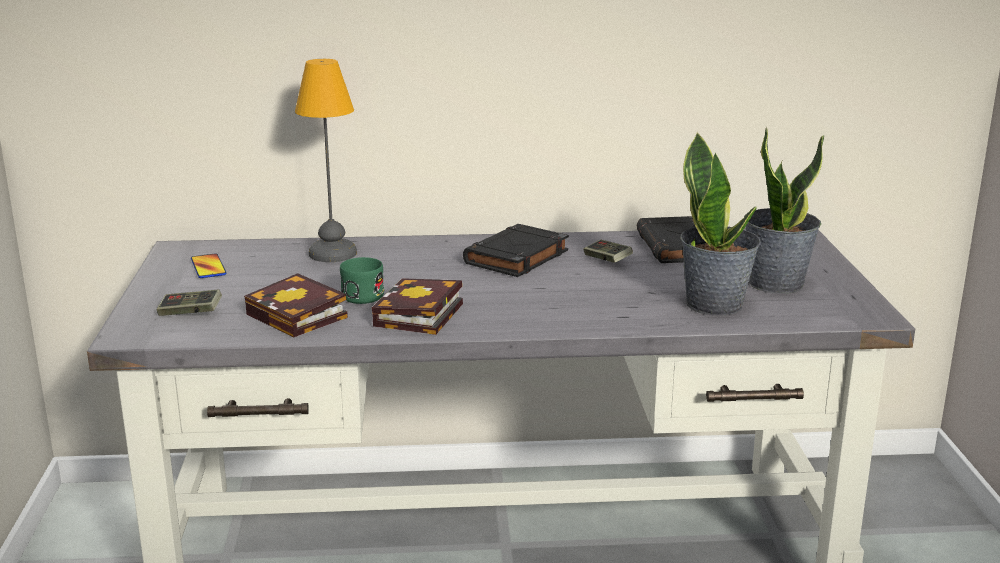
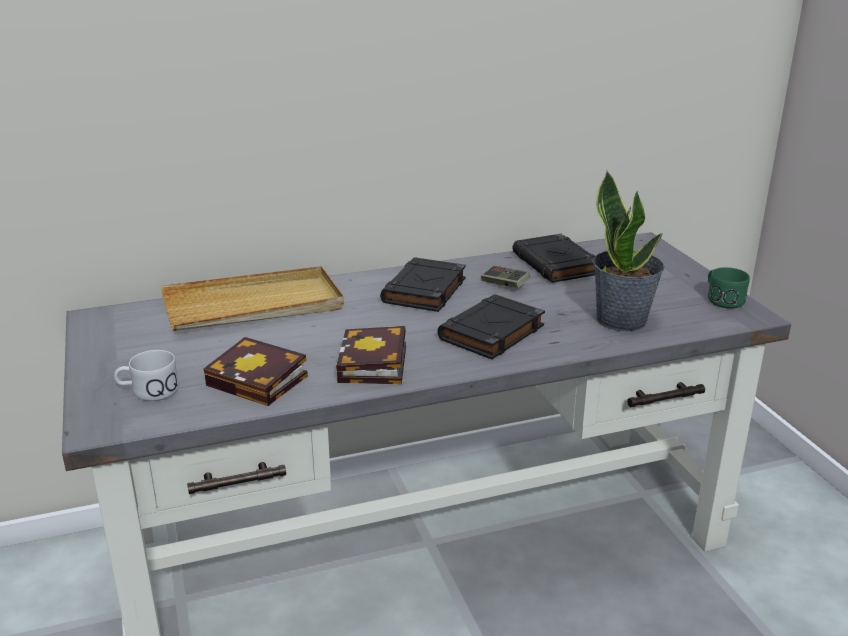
camera: 15 degrees left, 5 degrees up
(190, 313) = (148, 391): game controller -> white mug
(208, 267) = (137, 335): phone -> none
(334, 253) = (254, 306): table lamp -> beige tray
(363, 293) = (307, 347): green mug -> green mug (721, 298)
(561, 301) = (491, 333): none -> black book
(775, 283) = (656, 292): potted plant -> none

